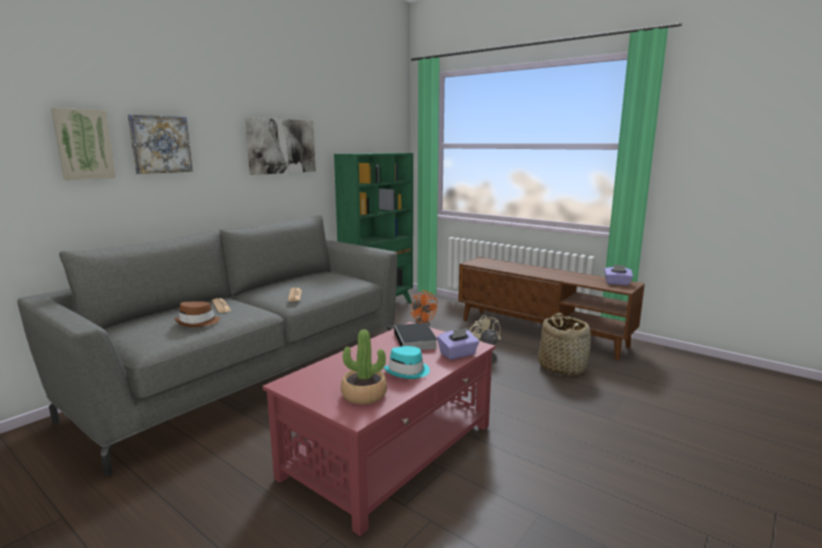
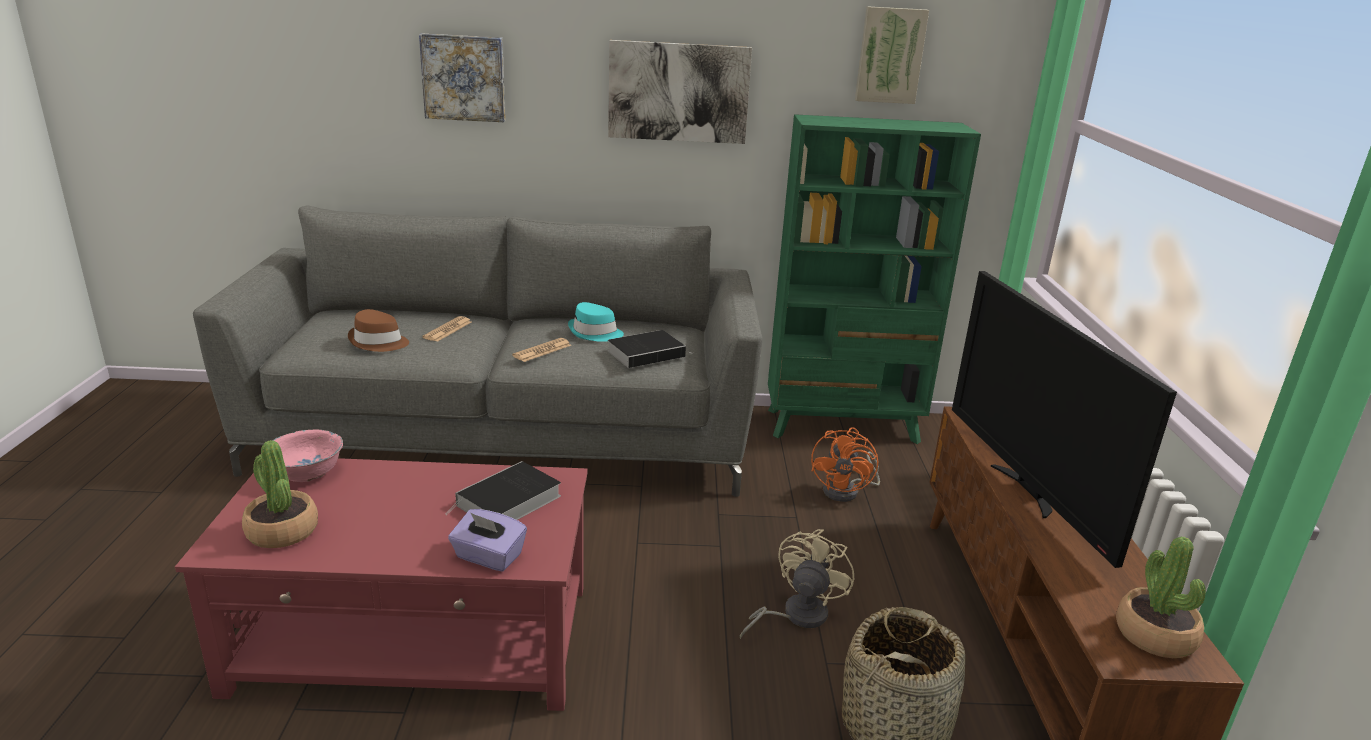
camera: 50 degrees right, 10 degrees up
(83, 144) = (364, 72): picture -> picture (890, 55)
(306, 378) = (307, 473): none -> pink bowl
(340, 281) = (647, 353): none -> book
(408, 371) = (384, 536): turquoise hat -> turquoise hat (595, 333)
(528, 271) = (1026, 490): none -> television
(617, 283) = (1155, 635): purple tissue box -> potted plant

